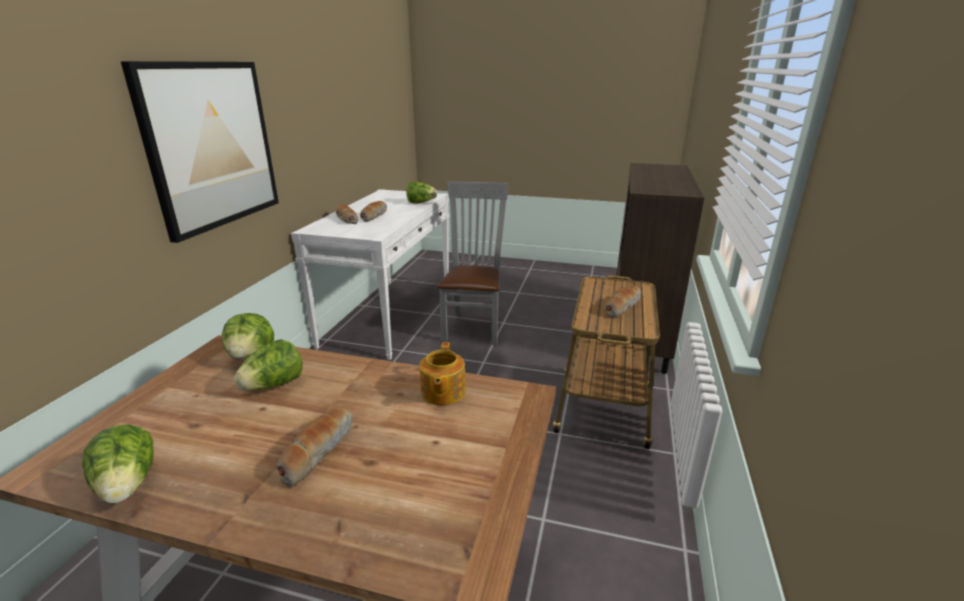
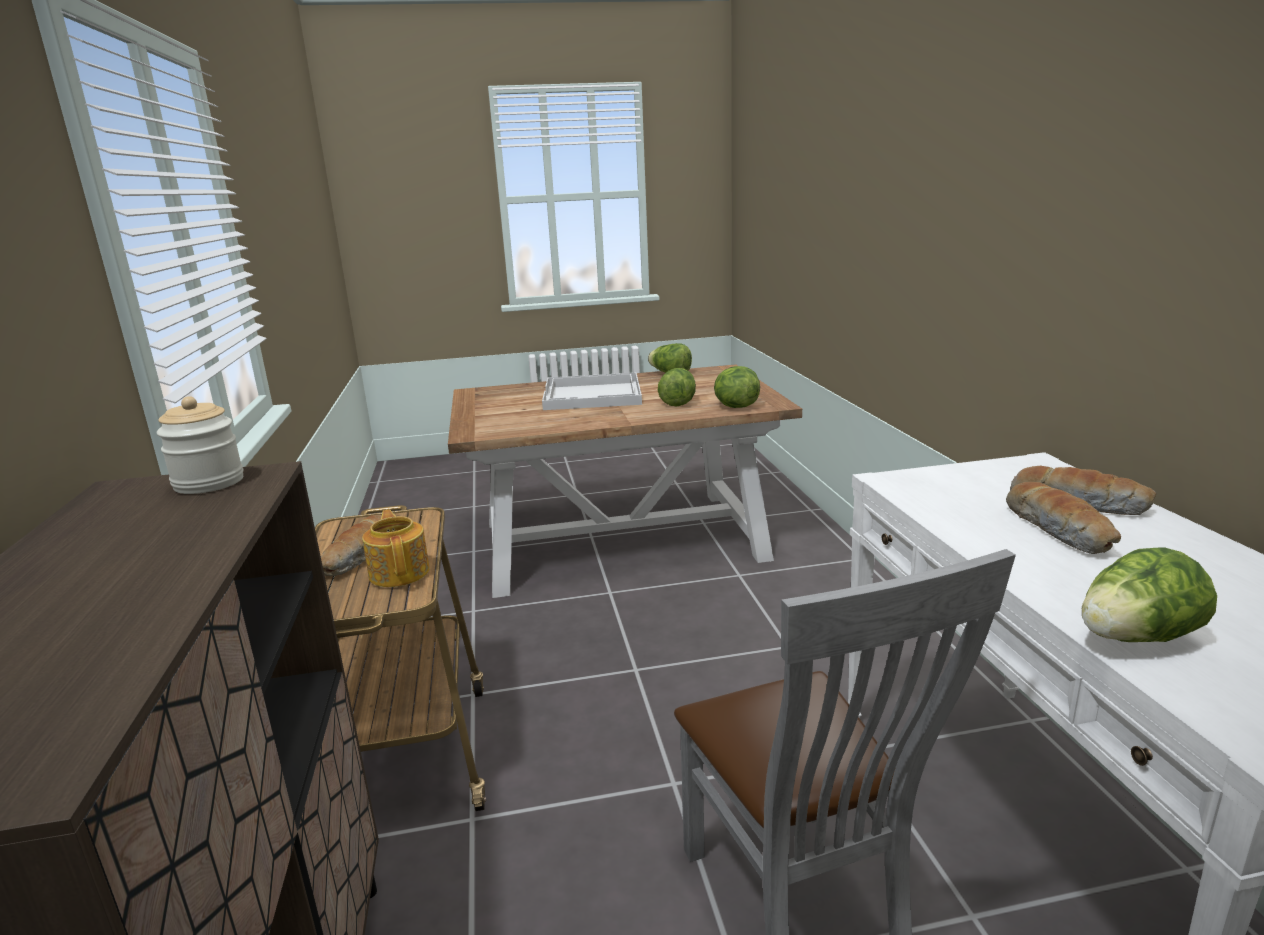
camera: 155 degrees right, 5 degrees down
(211, 145) = (976, 238): picture -> none
(318, 450) = (593, 395): bread -> white tray
(442, 392) = (543, 423): teapot -> teapot (400, 572)
(657, 191) = (209, 483): none -> jar

